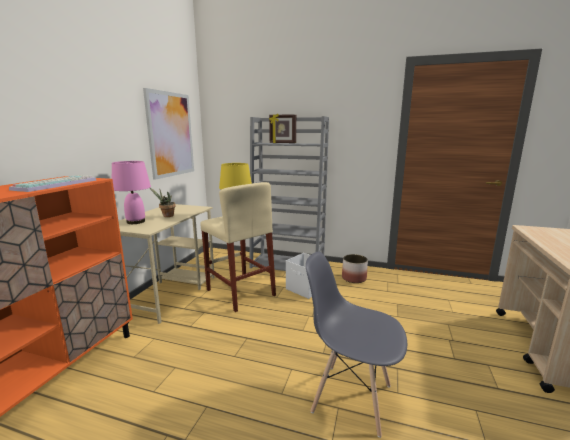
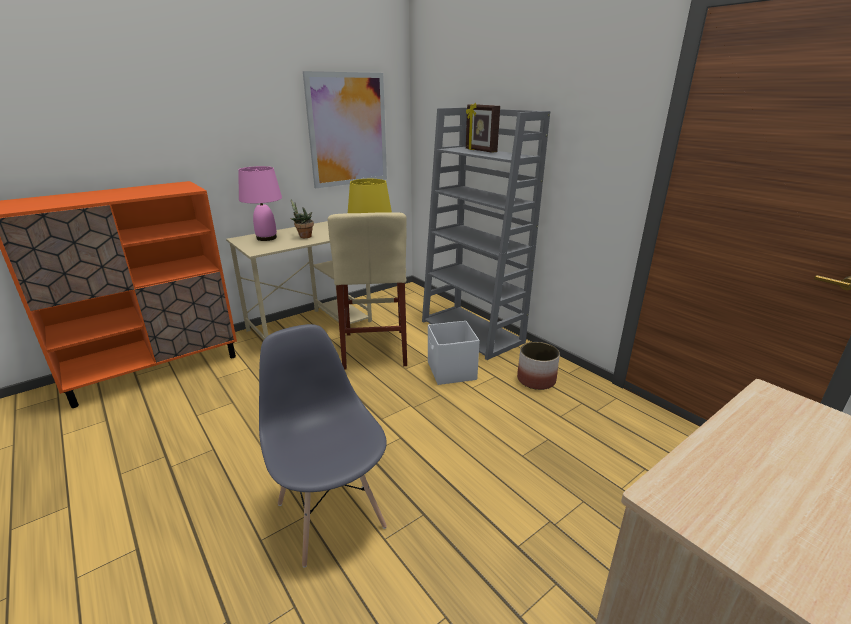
camera: 35 degrees right, 10 degrees up
(56, 184) = (148, 193): keyboard -> none

